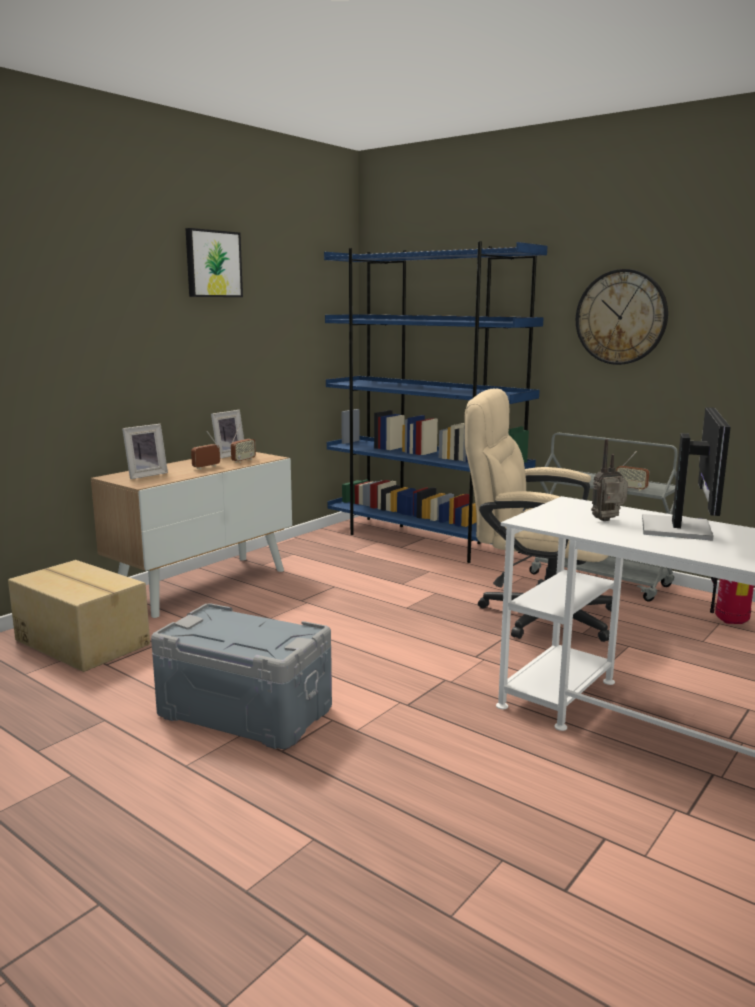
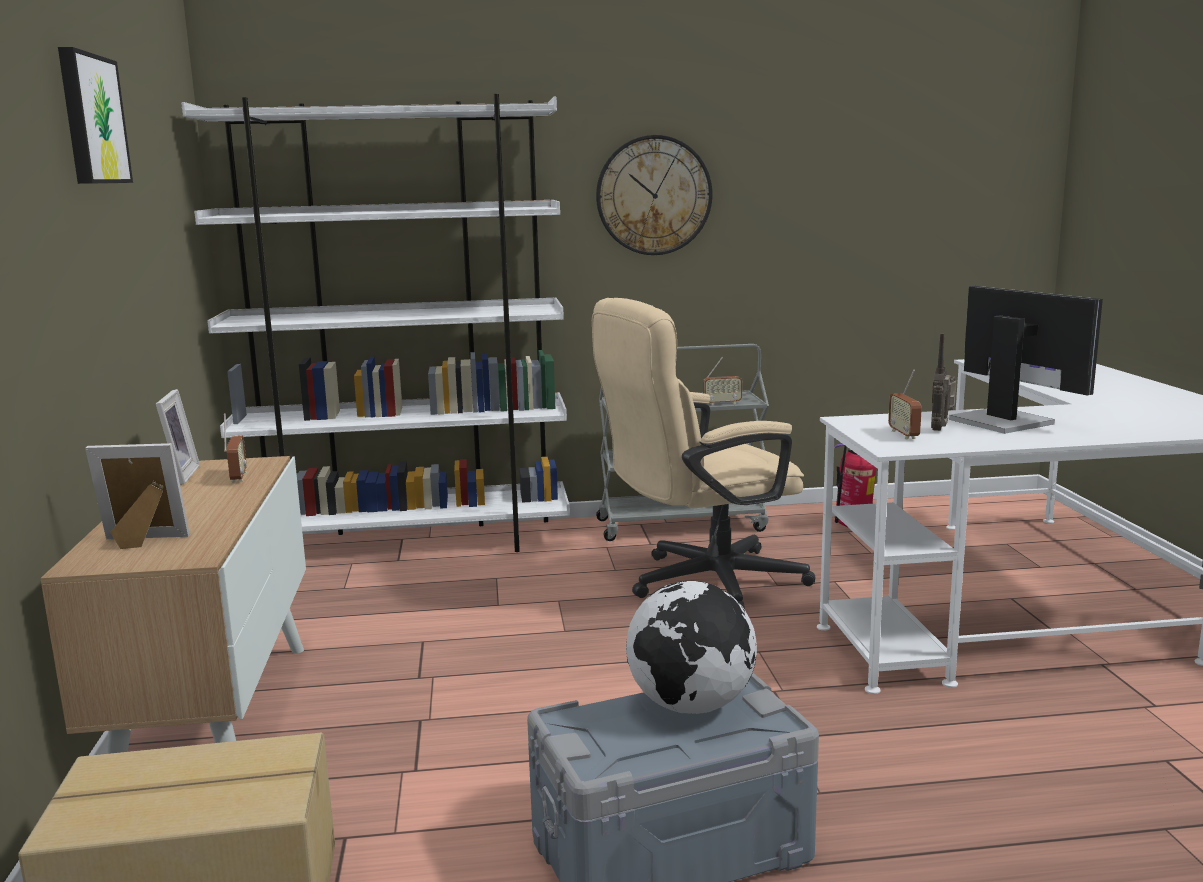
camera: 45 degrees left, 0 degrees up
(145, 475) = (142, 542): picture frame -> picture frame turned 90 degrees counterclockwise
(206, 467) = (212, 501): radio -> radio (904, 434)
(267, 631) = (691, 706): none -> globe
(424, 541) = (410, 543): blue bookcase -> white bookcase

